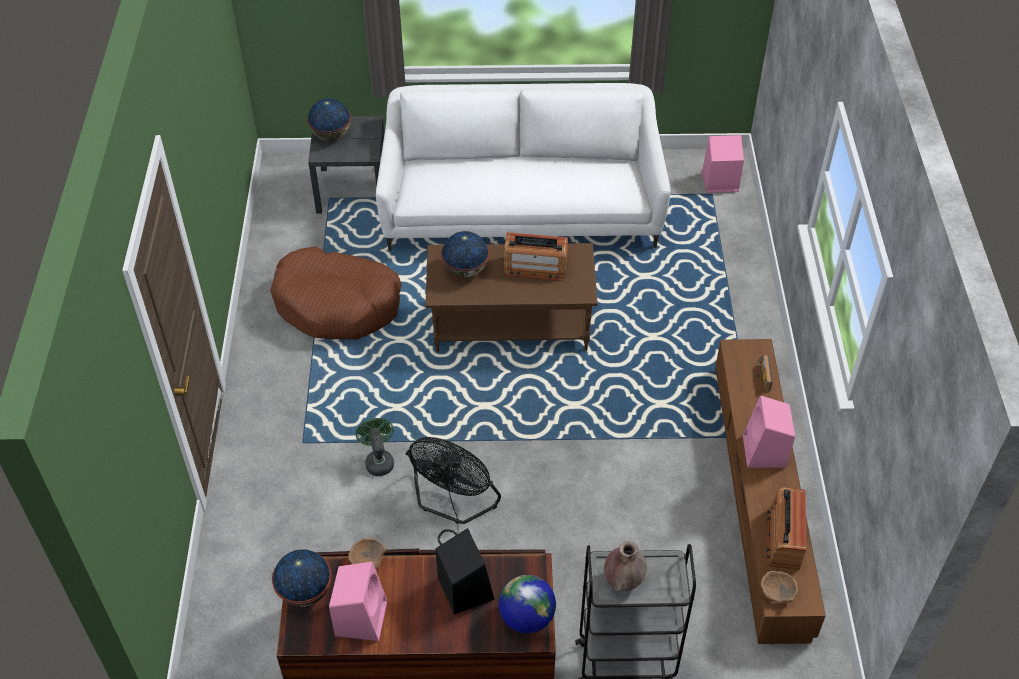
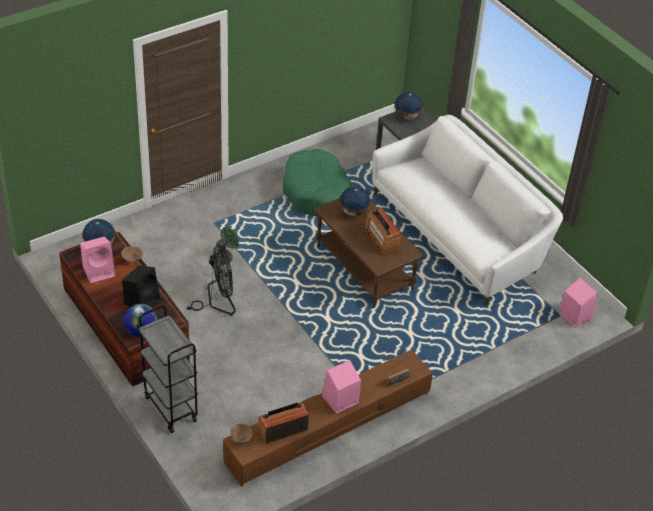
camera: 55 degrees right, 5 degrees down
(337, 304) = (317, 192): brown dog bed -> green dog bed
(623, 580) = (161, 335): brown vase -> none

